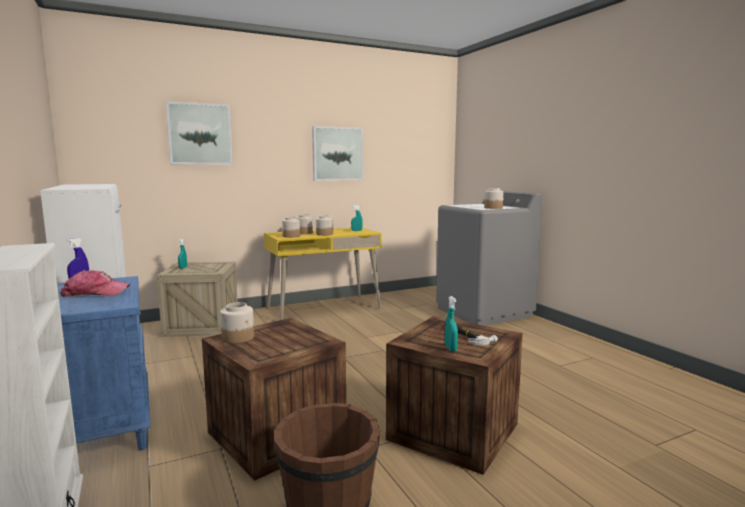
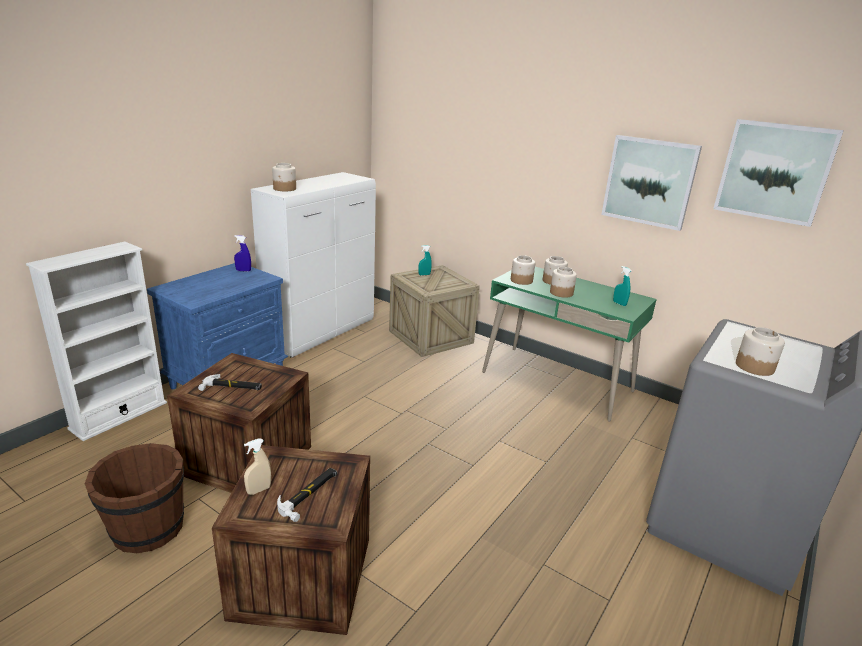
camera: 60 degrees right, 15 degrees up
(95, 293) = (219, 284): cap -> none
(200, 134) = (480, 131): picture -> picture (774, 171)
(238, 338) = (238, 367): jar -> jar (285, 189)
(275, 343) = (232, 387): none -> hammer
(324, 308) = (557, 382): yellow desk -> green desk
(450, 348) = (259, 490): turquoise spray bottle -> beige spray bottle

